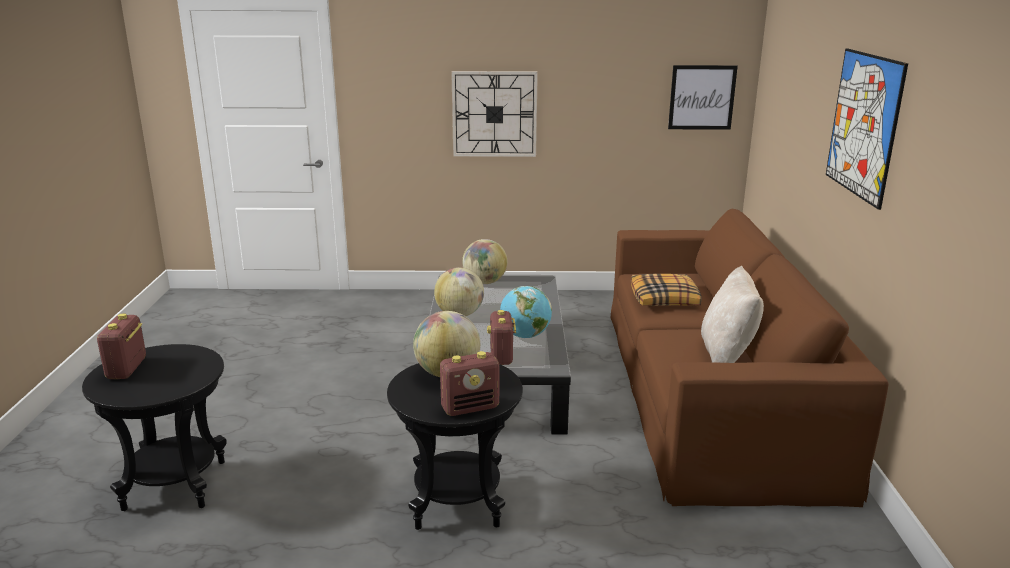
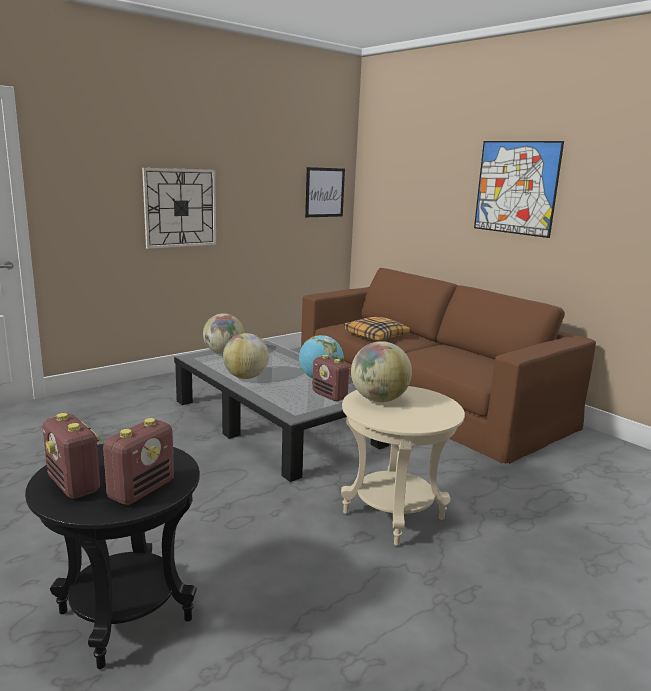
camera: 40 degrees left, 5 degrees down
(458, 503) = (393, 516): black side table -> beige side table
(470, 408) = (440, 414): radio -> radio (142, 490)
(727, 354) = (468, 356): beige pillow -> none

